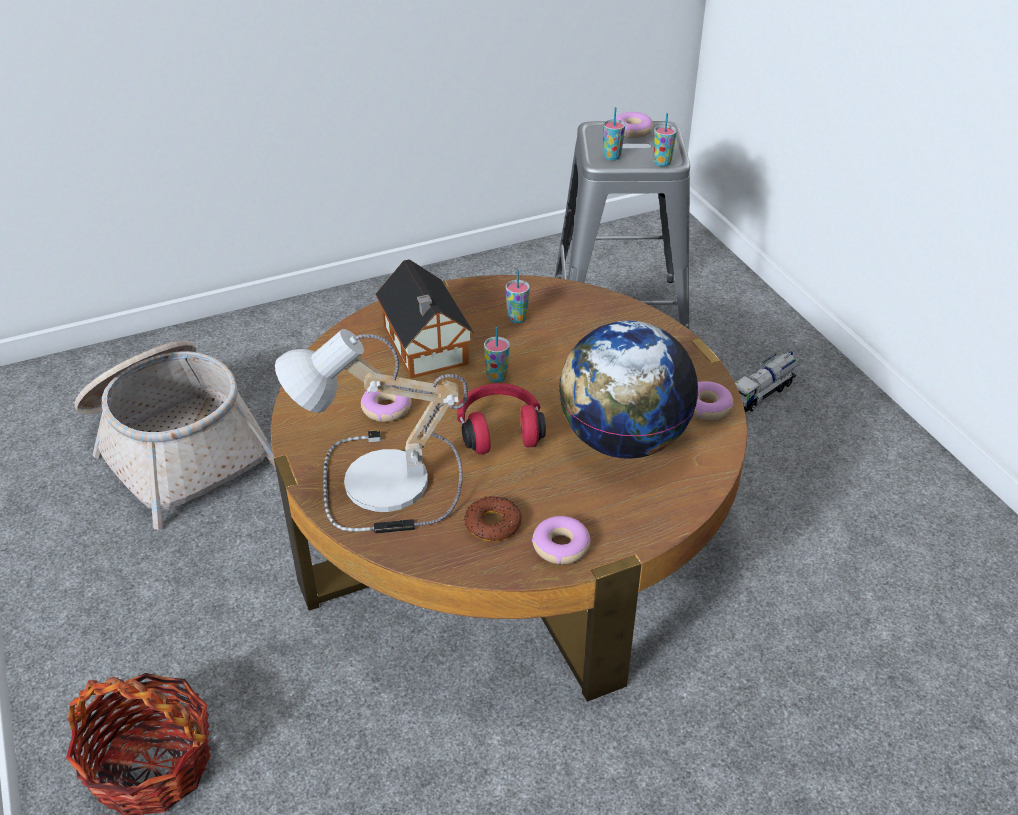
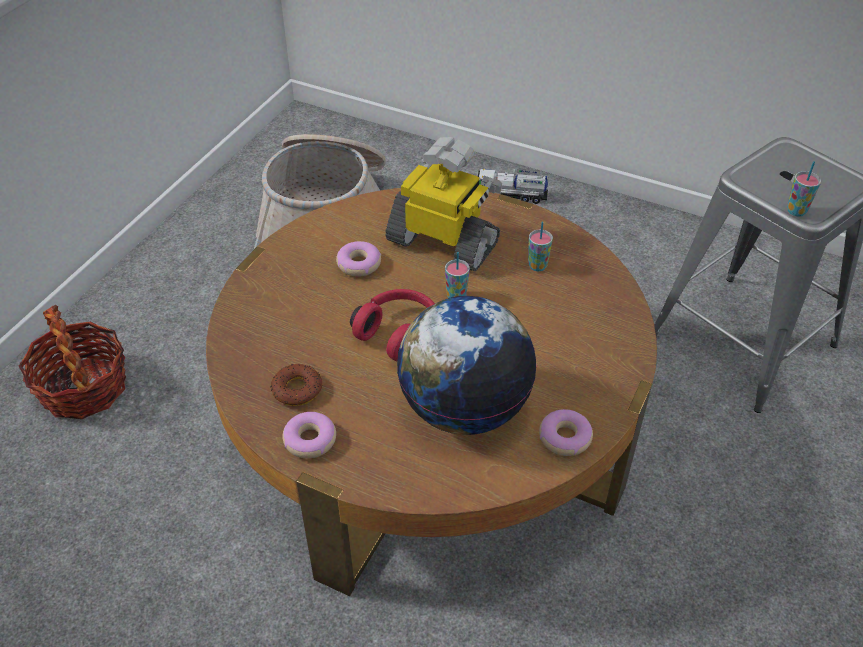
camera: 50 degrees right, 5 degrees up
(380, 488) = (277, 312): table lamp -> none
(425, 348) = (444, 242): toy house -> toy robot
(612, 157) = (760, 180): cup -> none
(632, 131) = (818, 168): donut -> none
(761, 393) = (773, 495): toy truck -> toy truck (511, 196)

